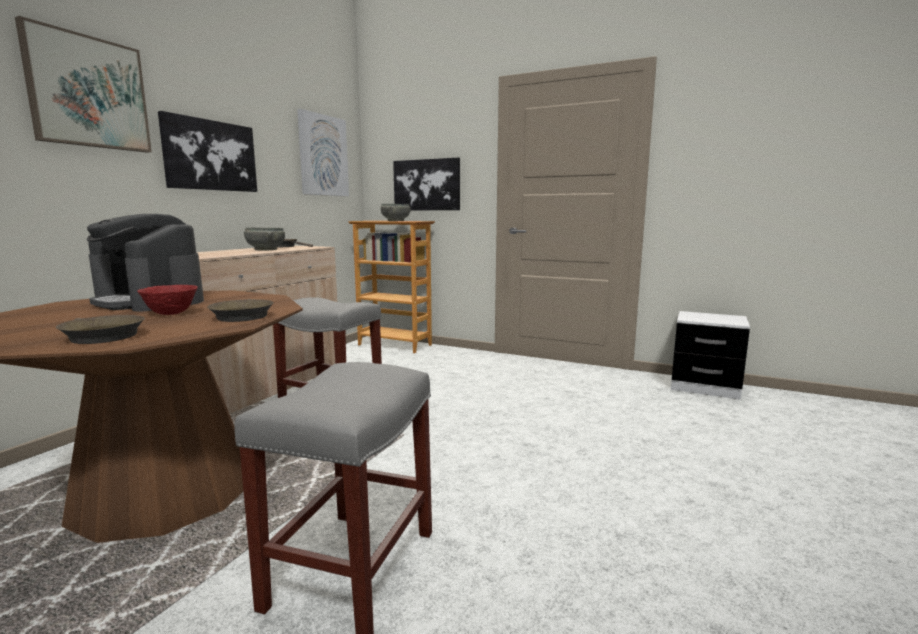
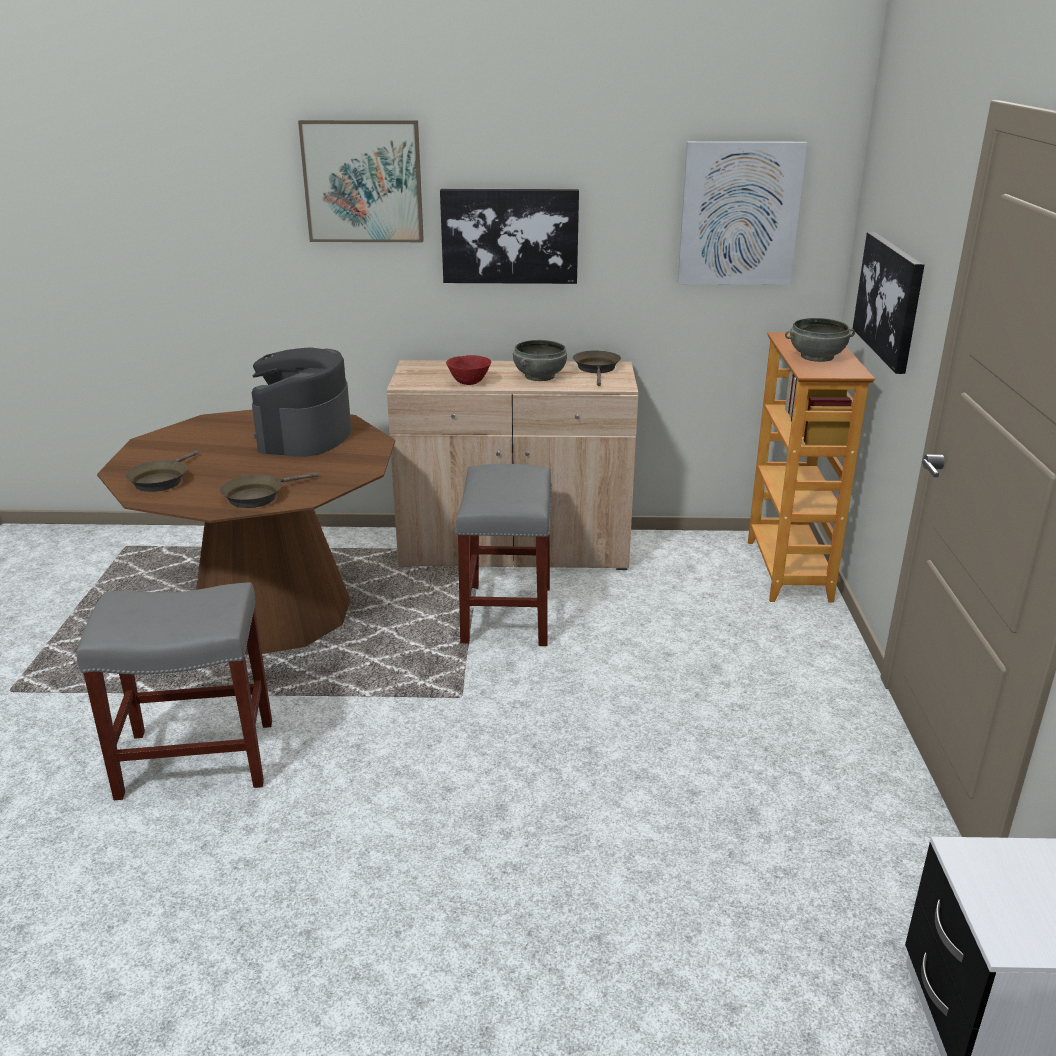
camera: 65 degrees right, 15 degrees up
(171, 314) = (253, 467): red bowl -> red bowl (469, 383)

